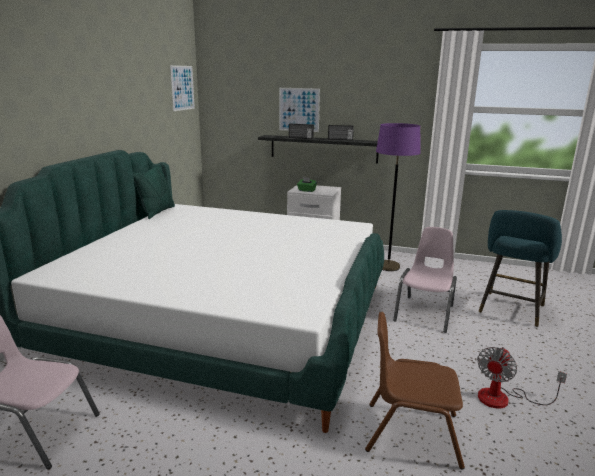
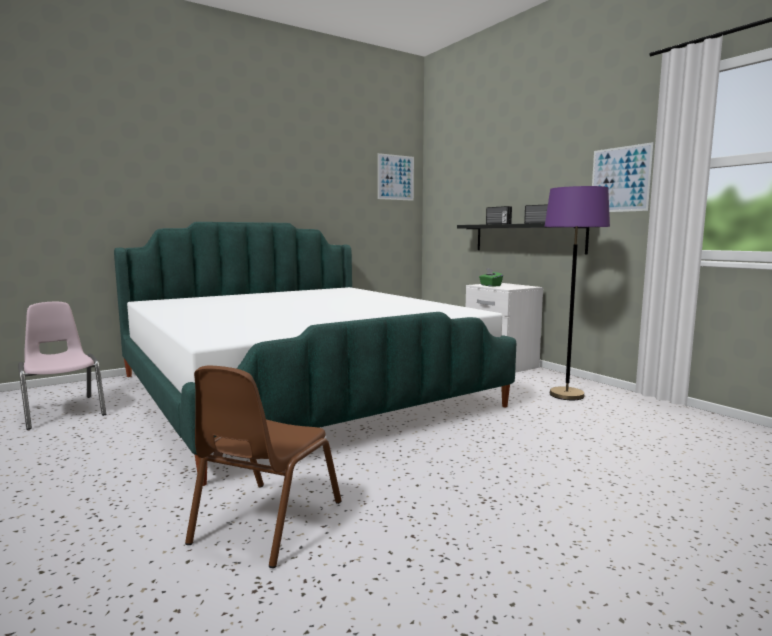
camera: 40 degrees right, 10 degrees down
(157, 212) = (319, 289): green pillow -> none
(299, 109) = (504, 192): picture -> picture (620, 179)
(411, 433) = (266, 522): brown chair -> brown chair turned 120 degrees counterclockwise
(425, 313) = (520, 443): pink chair -> none
(504, 399) = (442, 548): fan -> none
(510, 311) = (674, 478): turquoise stool -> none

